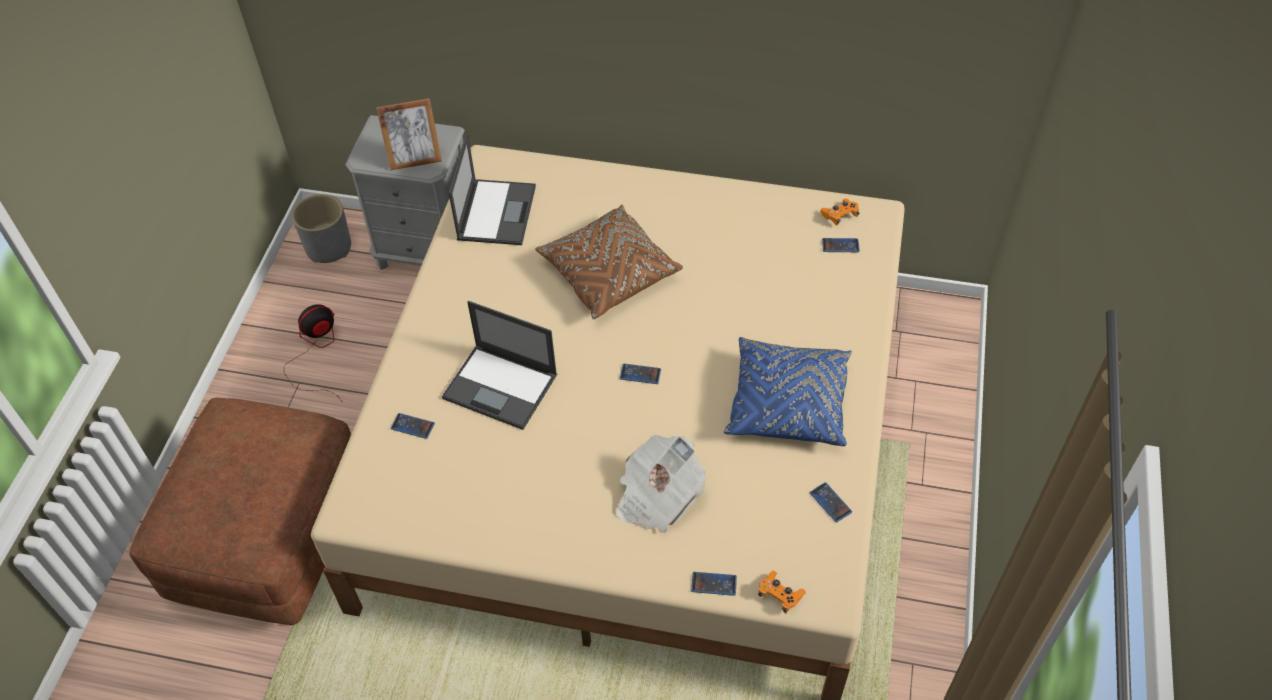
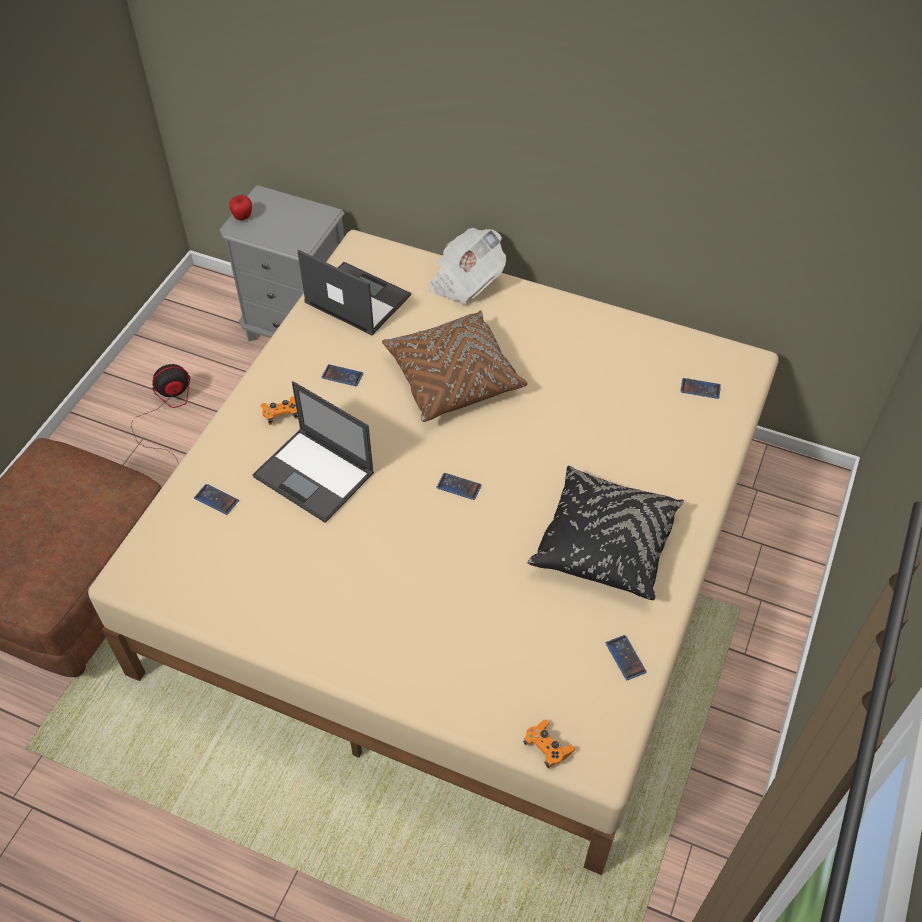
camera: 10 degrees right, 0 degrees up
(329, 247) = (205, 312): grey planter -> none
(365, 149) = (242, 217): none -> apple
(415, 160) = (287, 235): picture frame -> none
(496, 212) = (356, 299): laptop -> laptop turned 75 degrees counterclockwise
(657, 496) = (444, 617): newspaper -> newspaper (465, 281)
(714, 584) = (480, 721): phone -> phone (342, 376)
(787, 403) = (604, 544): blue pillow -> black pillow
(839, 216) = (707, 357): orange game controller -> orange game controller (281, 414)

